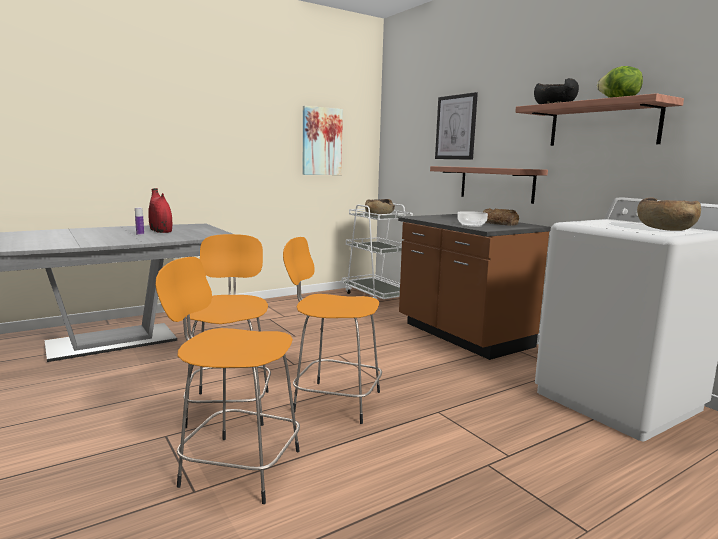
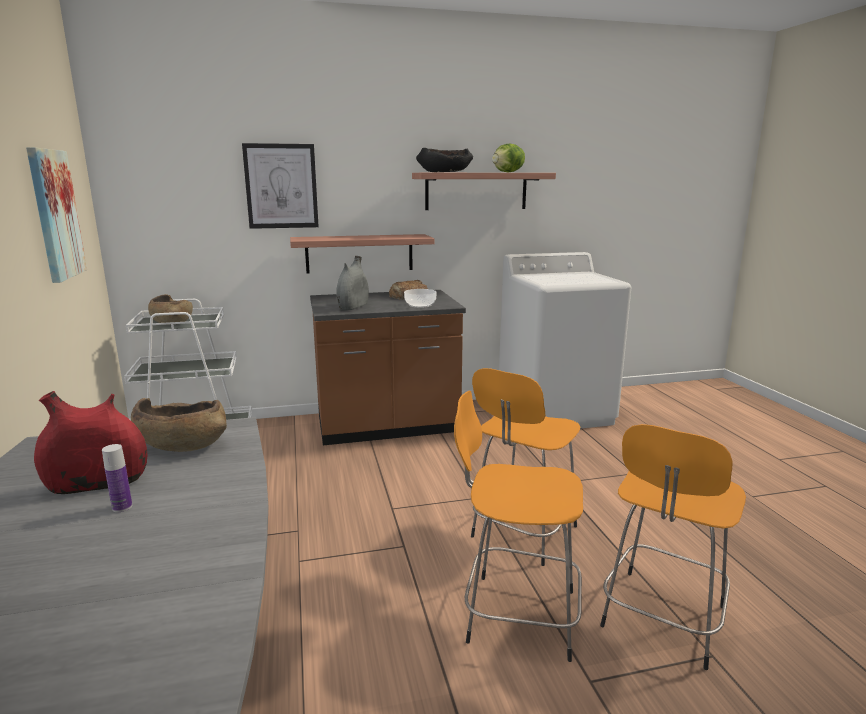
camera: 70 degrees left, 5 degrees up
(436, 218) = (353, 307): none -> grey vase
(664, 228) = (580, 276): brown bowl -> brown bowl (181, 443)

